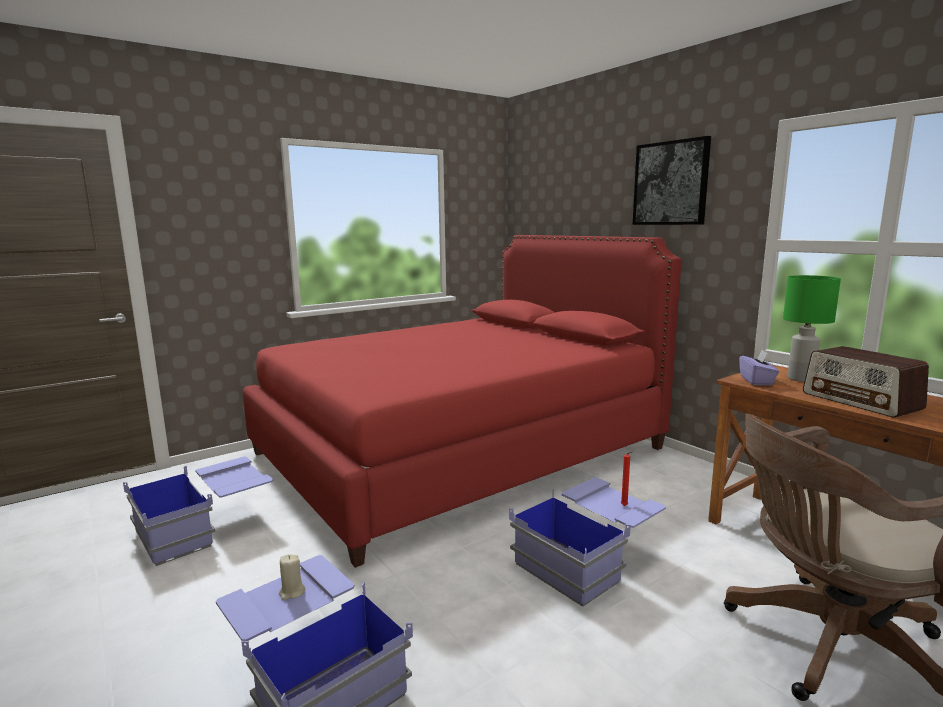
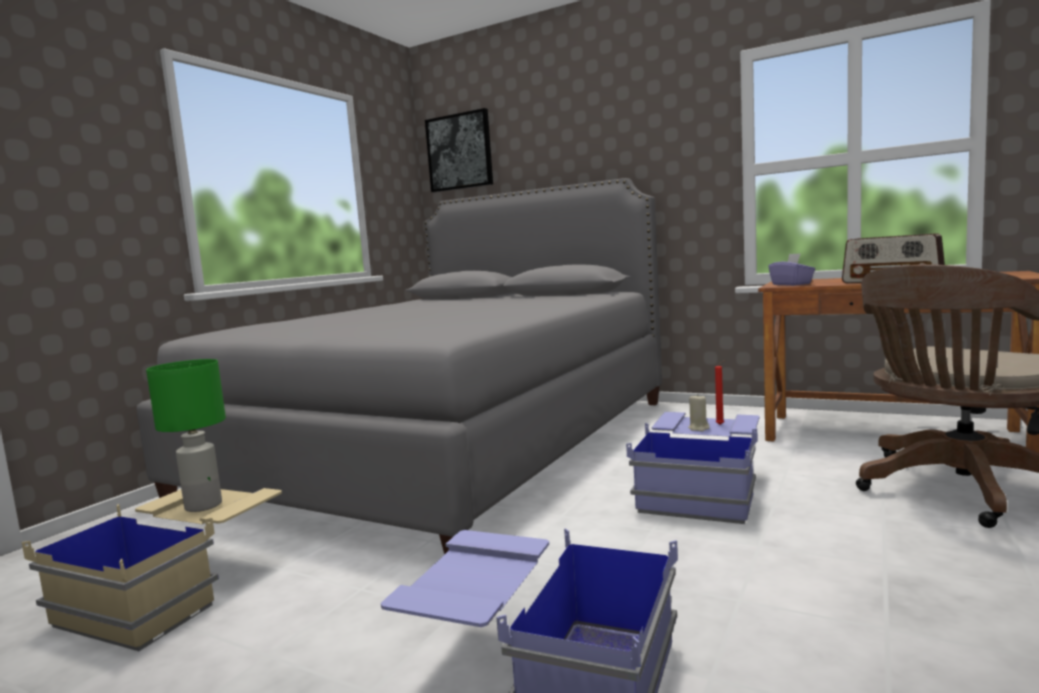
camera: 25 degrees left, 5 degrees down
(206, 528) = (178, 590): blue storage box -> beige storage box
(292, 592) = (472, 571): beige candle -> beige candle (698, 428)
(458, 450) = (451, 445): red bed -> grey bed
(670, 183) = (631, 123): picture -> picture (460, 152)
(800, 379) = (819, 280): green table lamp -> green table lamp (203, 506)

